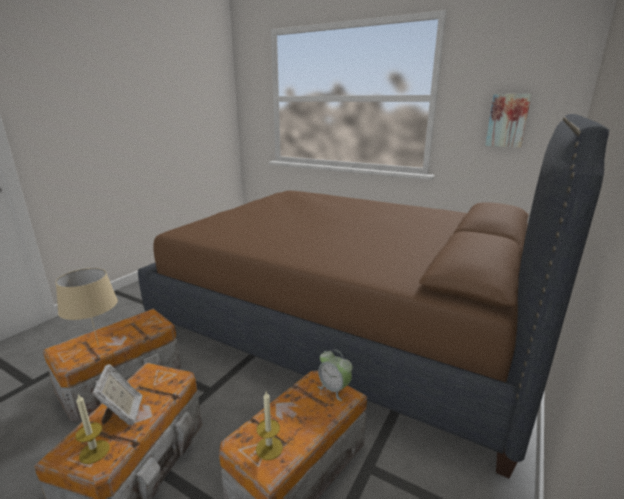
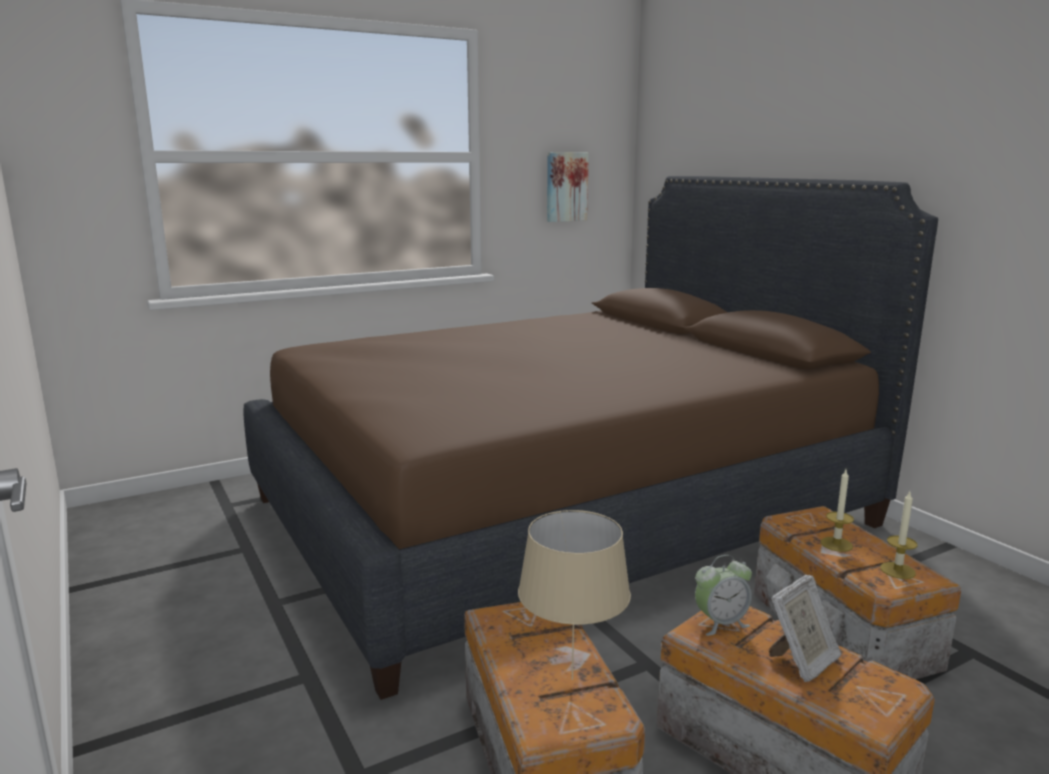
camera: 60 degrees left, 5 degrees down
(94, 452) = (877, 690): candle -> candle (836, 544)
(123, 414) = (802, 662): picture frame -> picture frame turned 120 degrees clockwise
(334, 389) = (809, 516): alarm clock -> alarm clock (721, 623)

